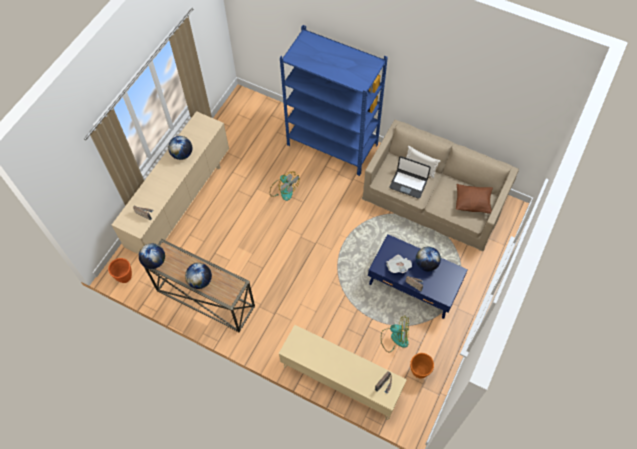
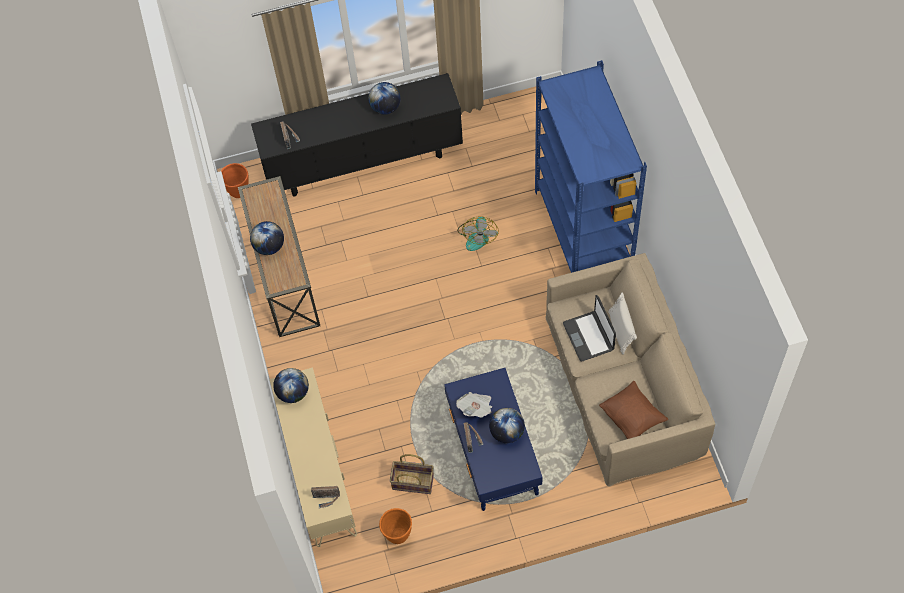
camera: 50 degrees right, 0 degrees up
(154, 261) = (251, 192): globe -> globe (293, 393)
(180, 203) = (363, 162): beige cabinet -> black cabinet
(395, 337) = (413, 481): fan -> basket

